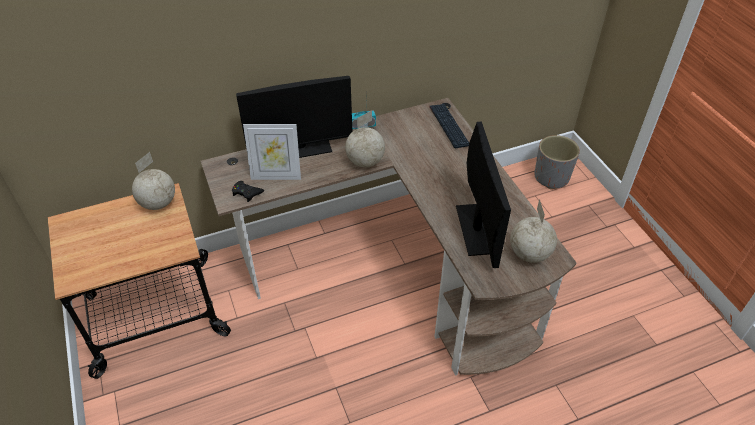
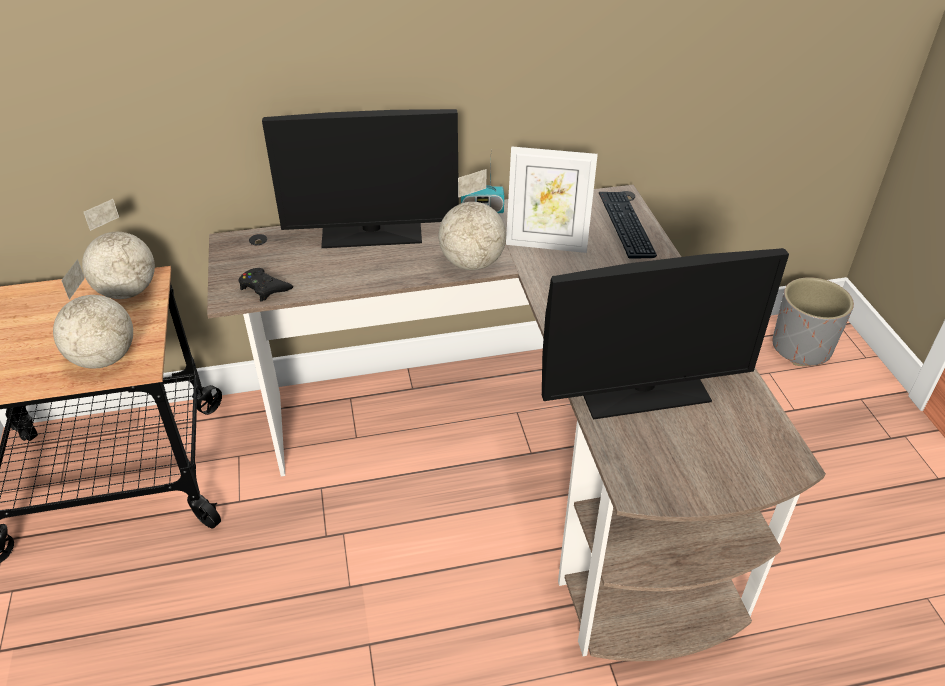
camera: 10 degrees right, 5 degrees down
(276, 175) = (320, 268): picture frame -> picture frame (546, 243)
(476, 229) = (643, 391): monitor -> monitor turned 75 degrees clockwise
(529, 253) = (736, 446): globe -> globe (105, 358)

